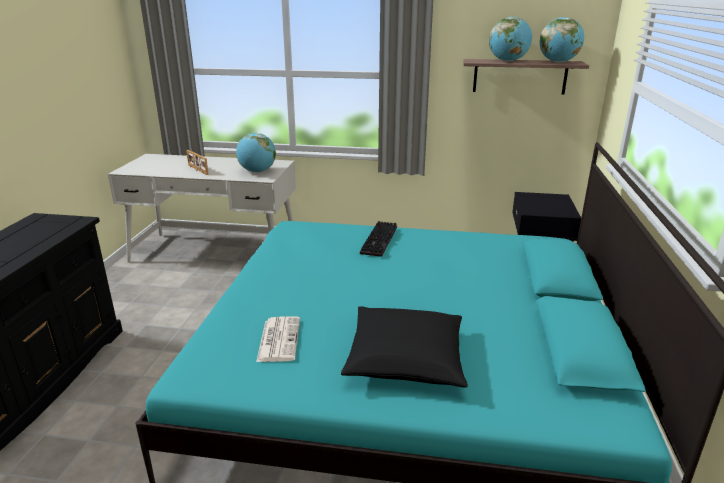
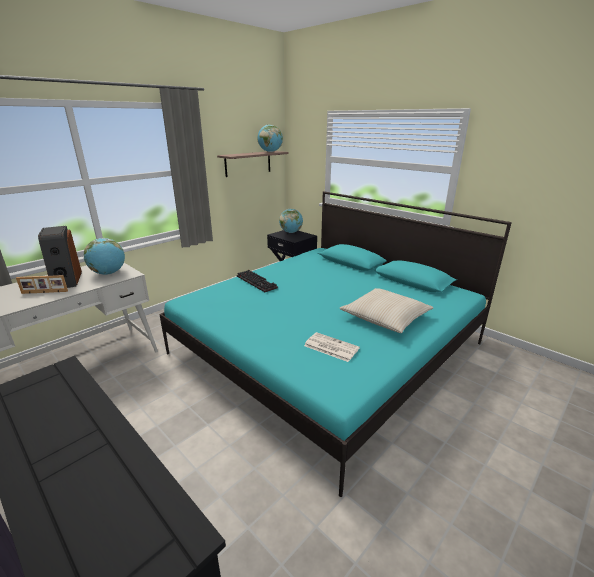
camera: 55 degrees left, 0 degrees up
(226, 166) = (66, 280): none -> speaker
(405, 357) = (385, 317): black pillow -> beige pillow
(508, 61) = (247, 154): globe -> globe (291, 232)

